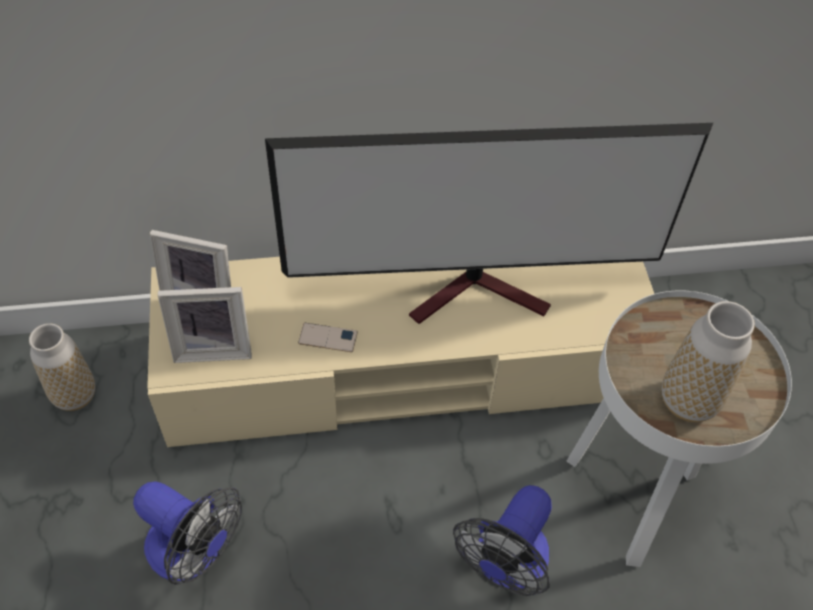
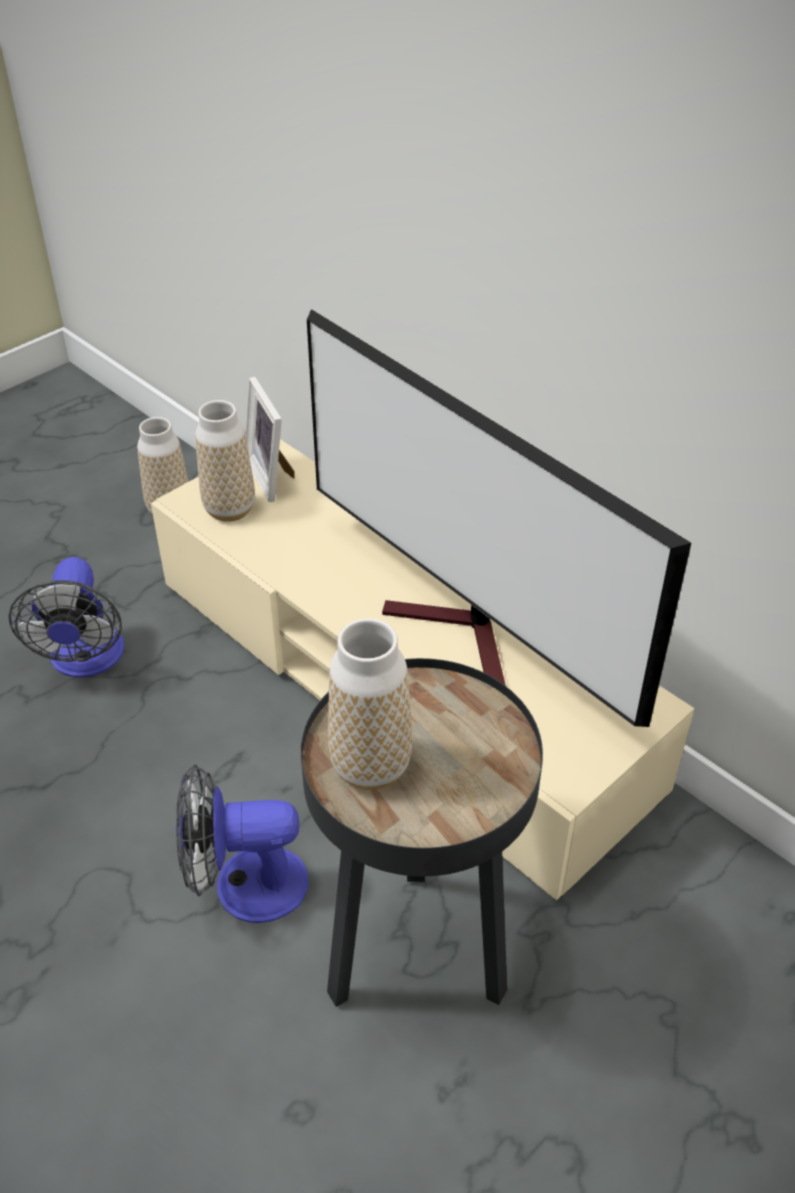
camera: 55 degrees right, 10 degrees down
(213, 346) = (229, 509): picture frame -> vase
(328, 338) = (306, 567): phone -> none
(631, 497) = (418, 955): white side table -> black side table

